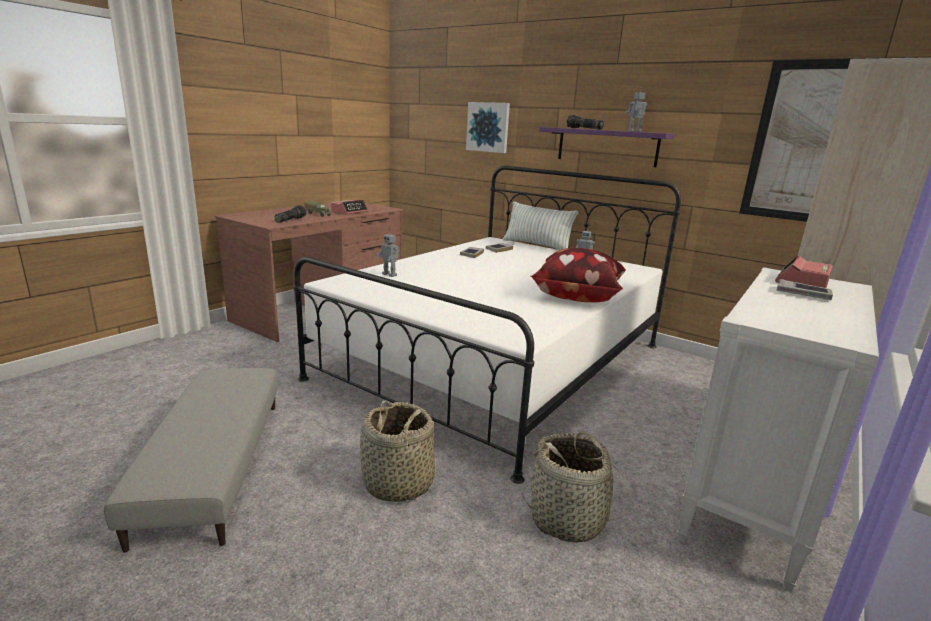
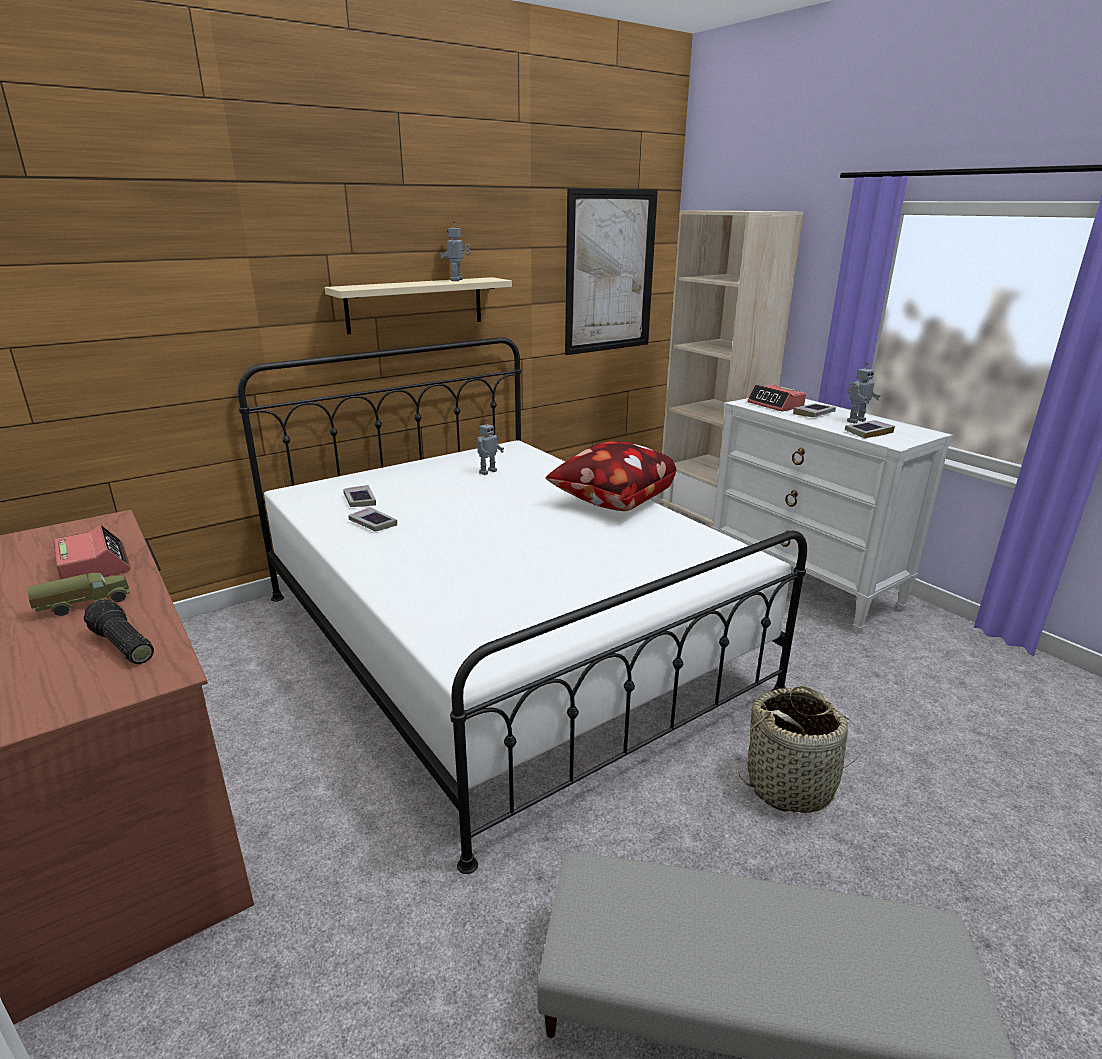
camera: 70 degrees left, 5 degrees up
(390, 274) = (452, 605): toy robot -> toy robot (855, 421)
(488, 127) = (191, 300): picture -> none
(537, 245) = (358, 472): pillow -> none
(568, 519) = (840, 679): basket -> none
(583, 128) = (395, 284): flashlight -> none
(607, 146) = (415, 304): purple shelf -> beige shelf
(774, 311) = (868, 432): none -> book

